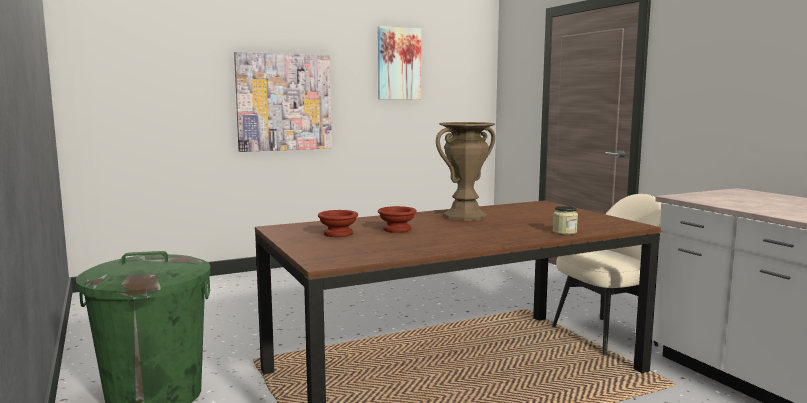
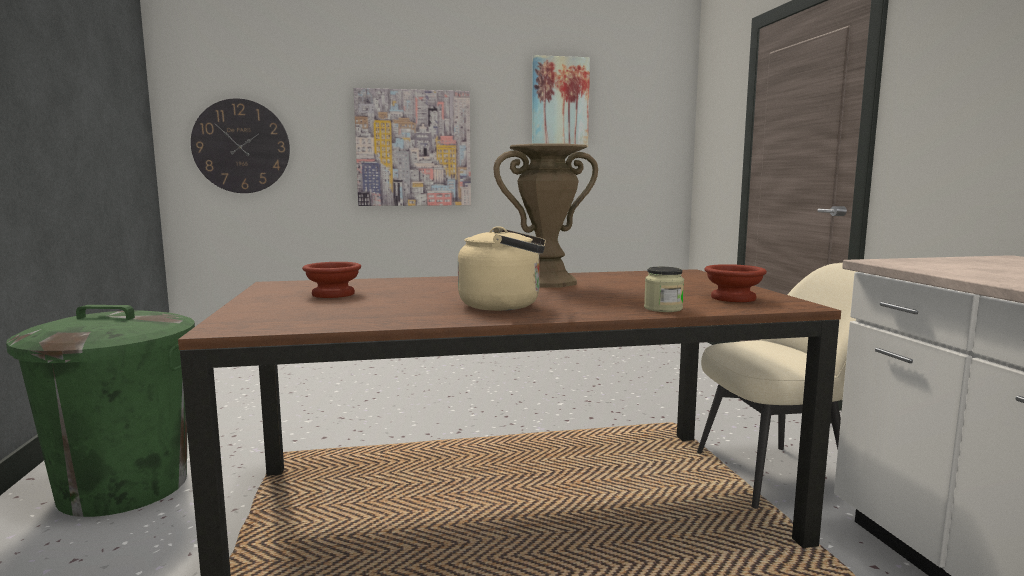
camera: 15 degrees right, 0 degrees up
(135, 102) = (241, 146): none -> wall clock
(396, 229) = (420, 293): brown bowl -> brown bowl (731, 298)
(468, 235) = (505, 305): none -> beige kettle

